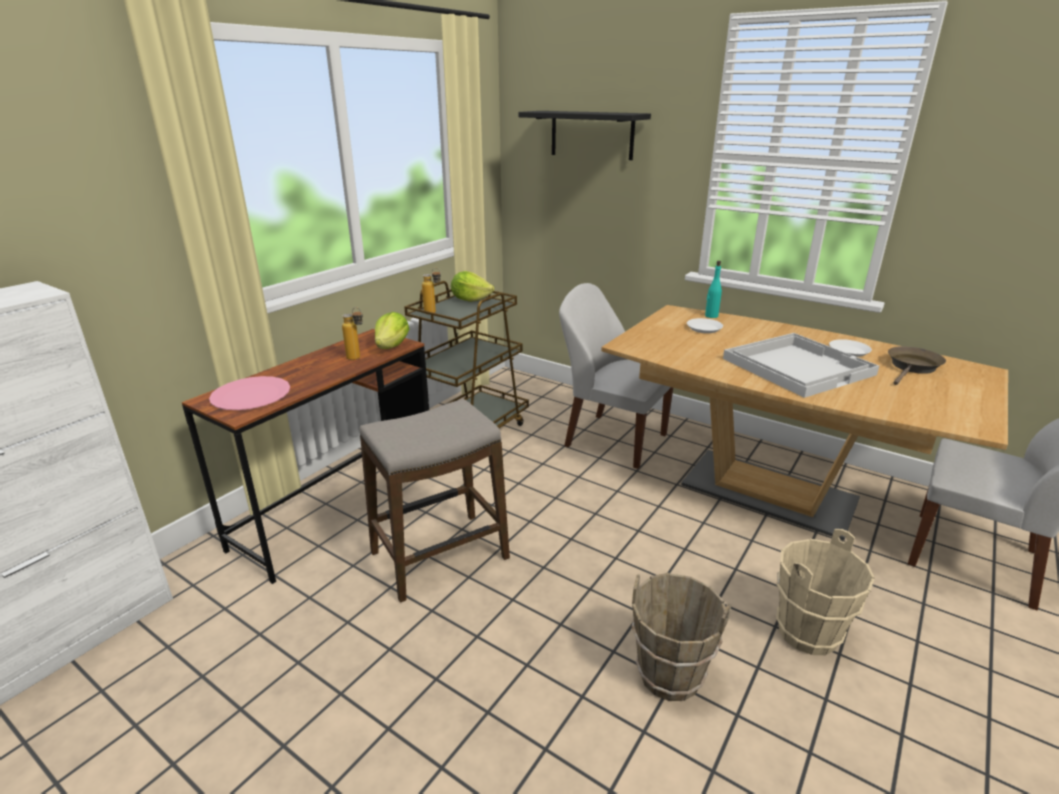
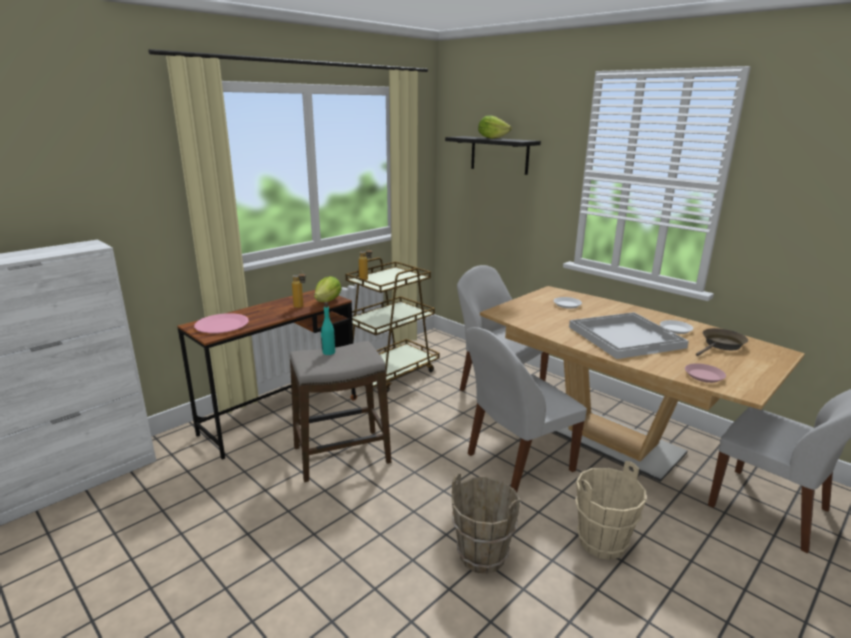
camera: 10 degrees right, 5 degrees down
(470, 299) = (397, 272): lettuce -> lettuce (492, 138)
(668, 538) = (517, 463): none -> white chair
(711, 316) = (578, 296): turquoise bottle -> turquoise bottle (328, 352)
(919, 411) = (704, 376): none -> pink plate

